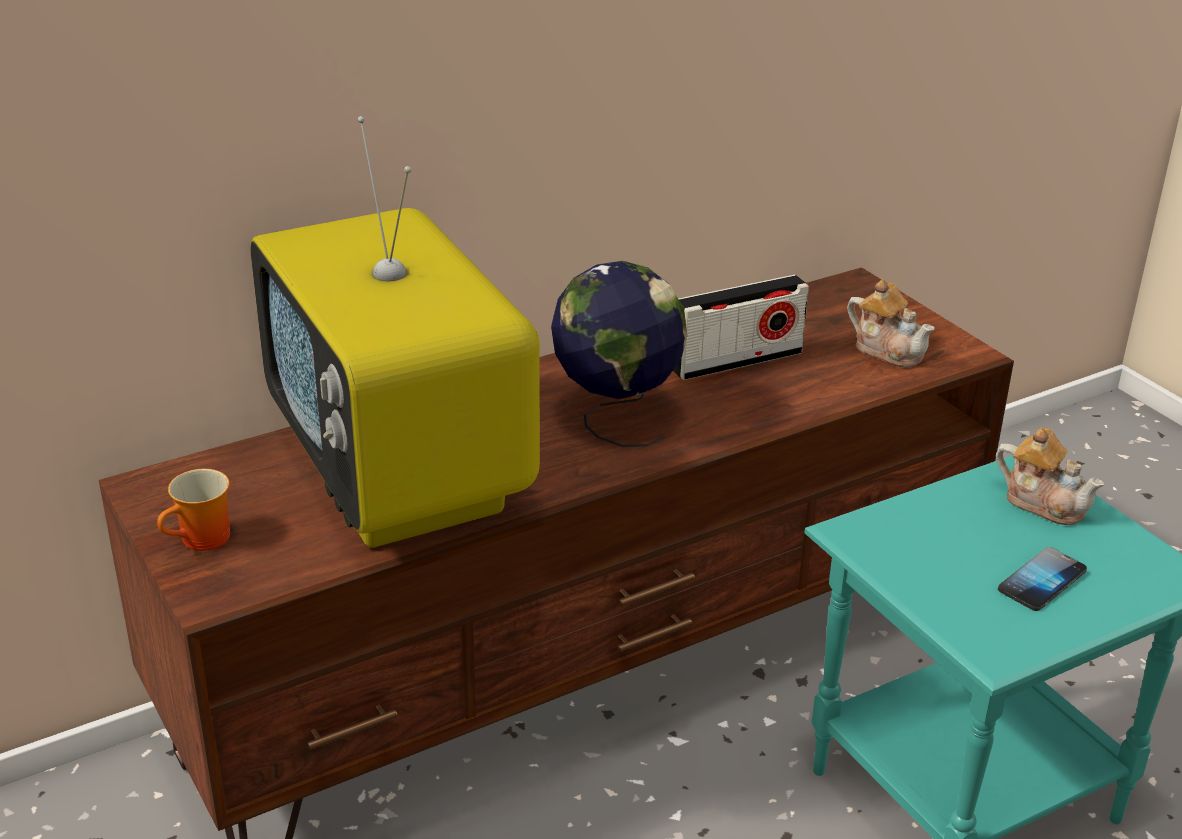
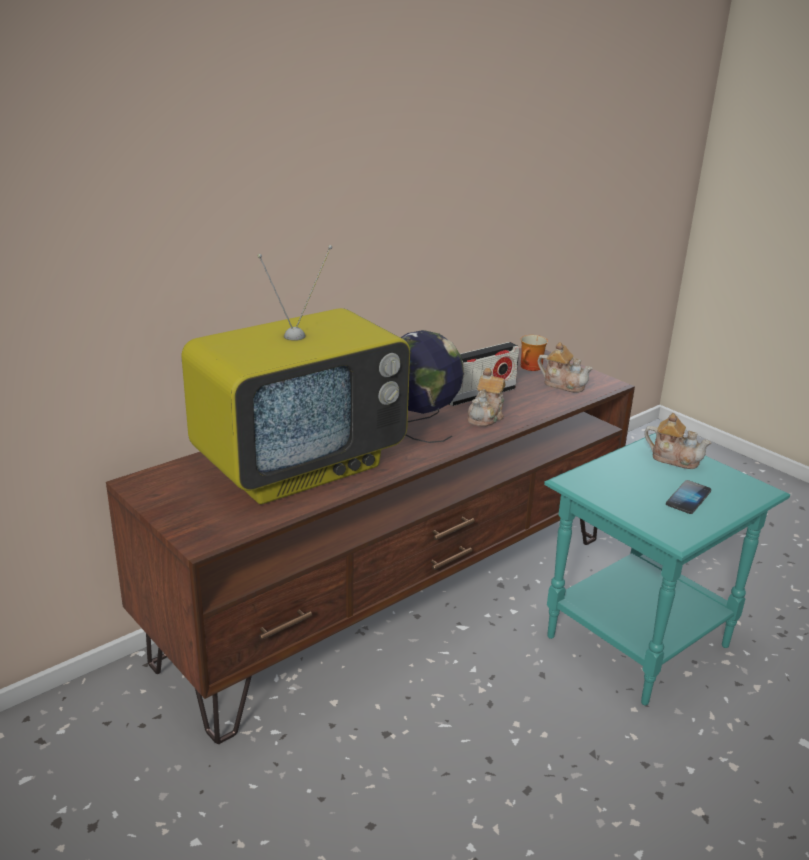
camera: 10 degrees left, 5 degrees down
(203, 541) = (186, 510): mug -> mug (531, 368)
(401, 475) = (300, 466): television -> television turned 90 degrees counterclockwise
(734, 404) = (486, 417): none -> teapot

